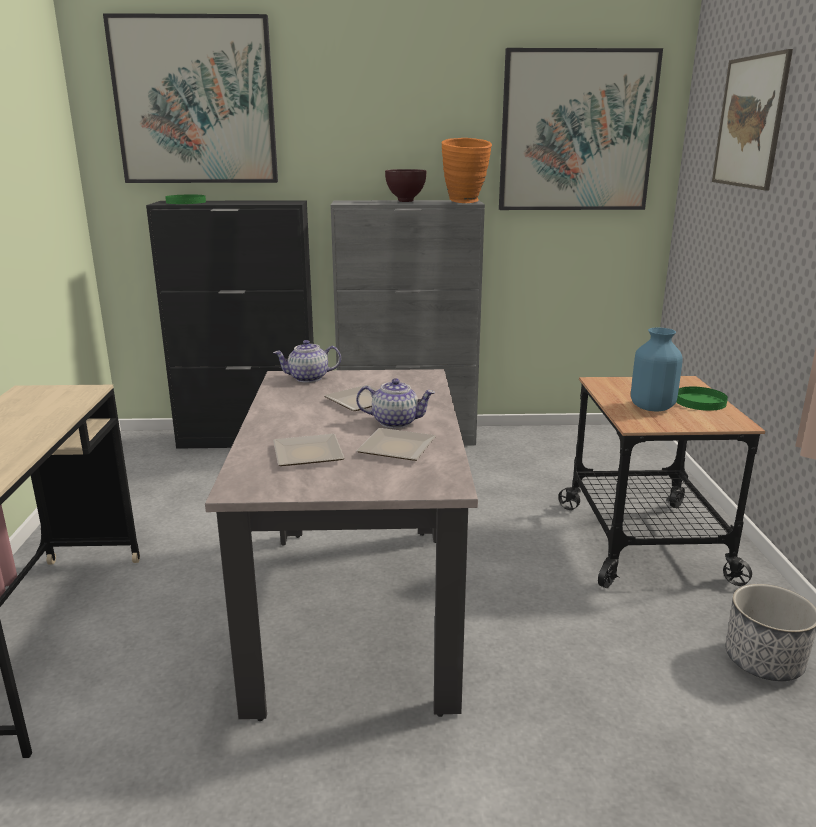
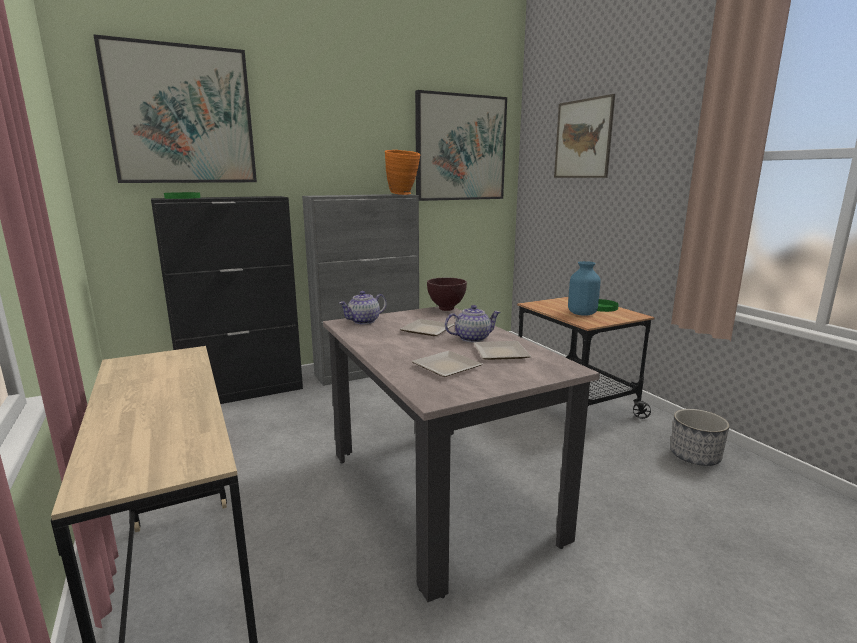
camera: 25 degrees left, 5 degrees down
(405, 201) = (359, 194): brown bowl -> brown bowl (446, 309)

